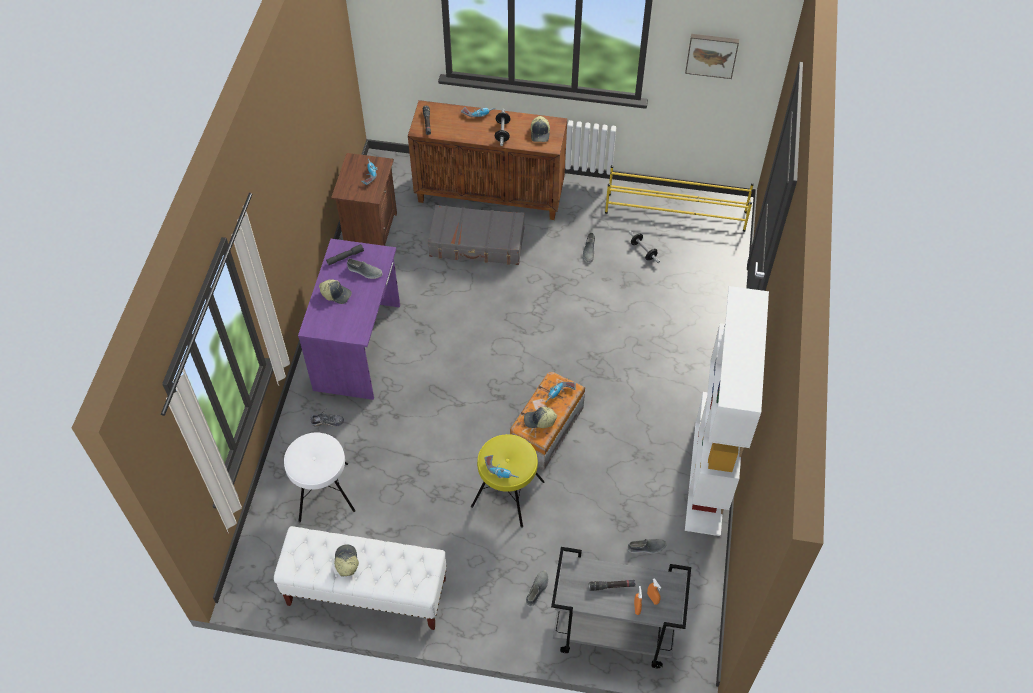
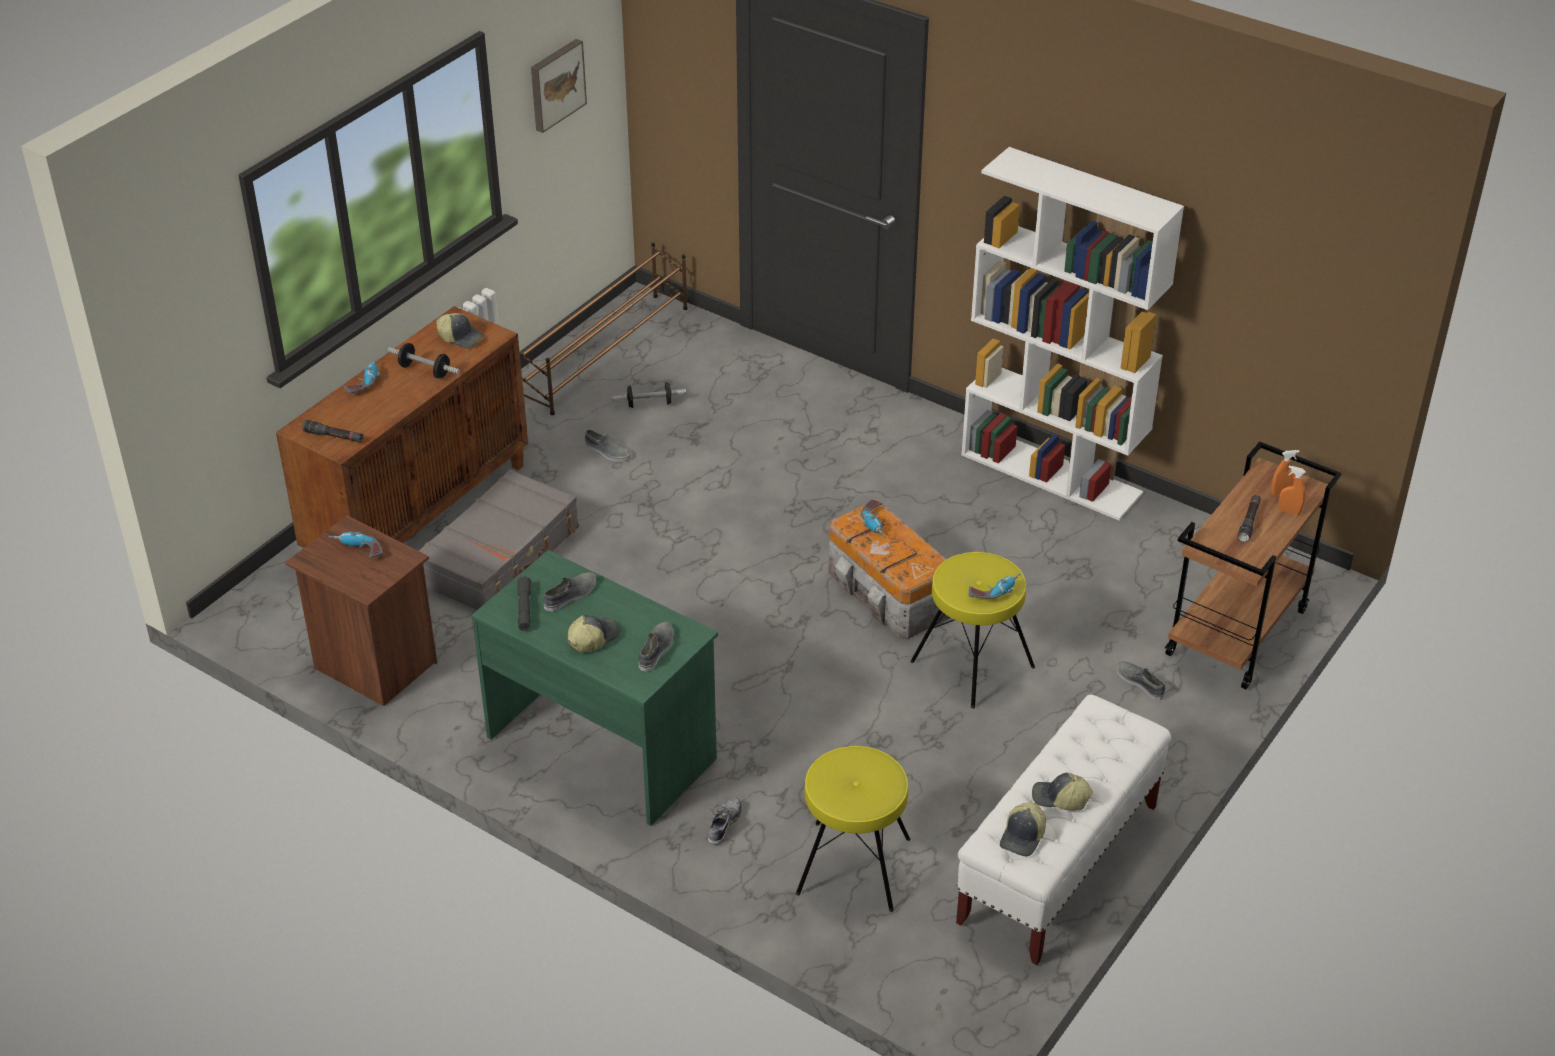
camera: 65 degrees left, 15 degrees down
(324, 492) = (854, 865): white stool -> yellow stool
(359, 346) = (602, 746): purple desk -> green desk
(539, 421) = (908, 556): cap -> cap (1023, 837)
(612, 632) = (1237, 634): grey cart -> brown cart
(647, 547) = (1127, 561): grey shoe -> grey shoe (656, 649)
(676, 212) = (607, 353): yellow shoe rack -> brown shoe rack

